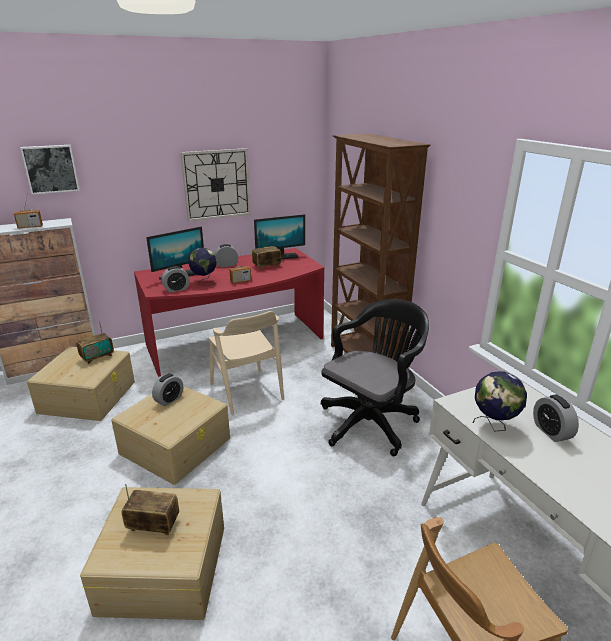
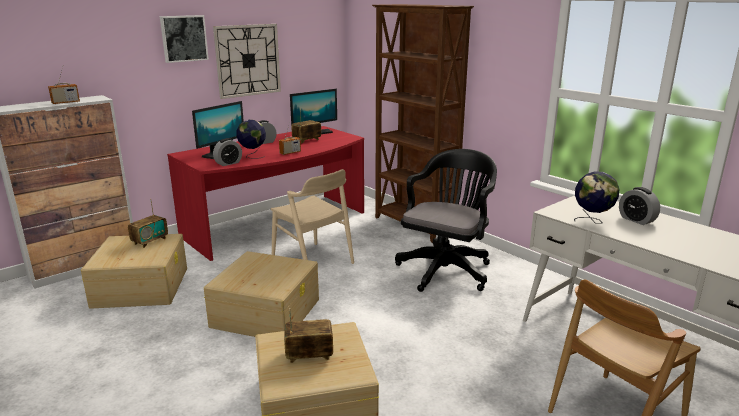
camera: 15 degrees left, 5 degrees down
(50, 169) = (81, 41): picture -> picture (183, 38)
(169, 400) = (256, 265): alarm clock -> none

